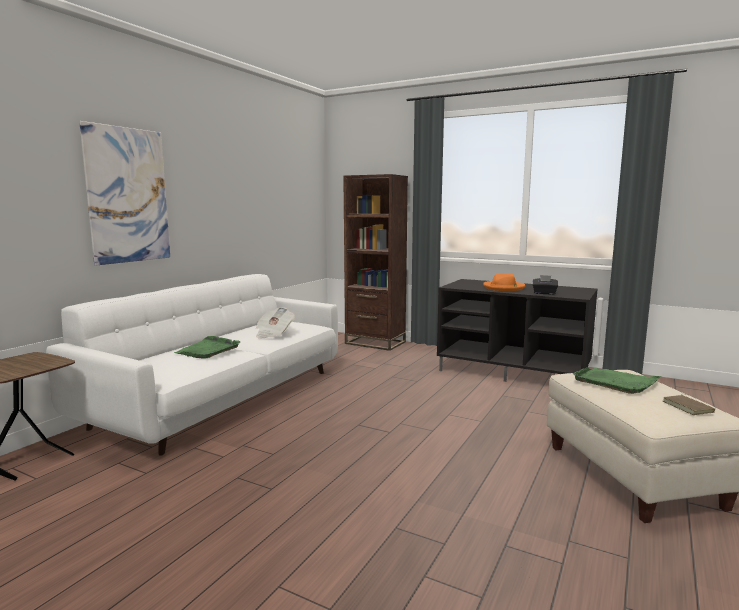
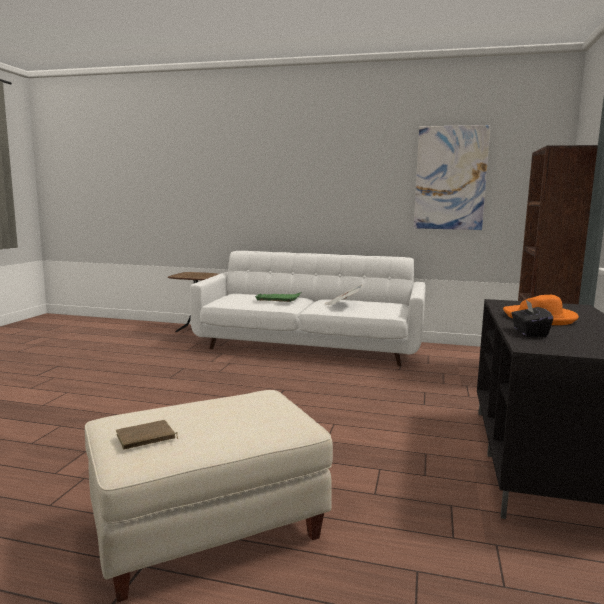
camera: 75 degrees right, 0 degrees up
(128, 195) = (292, 182): picture -> picture (450, 178)
(615, 382) = (237, 409): green tray -> none

